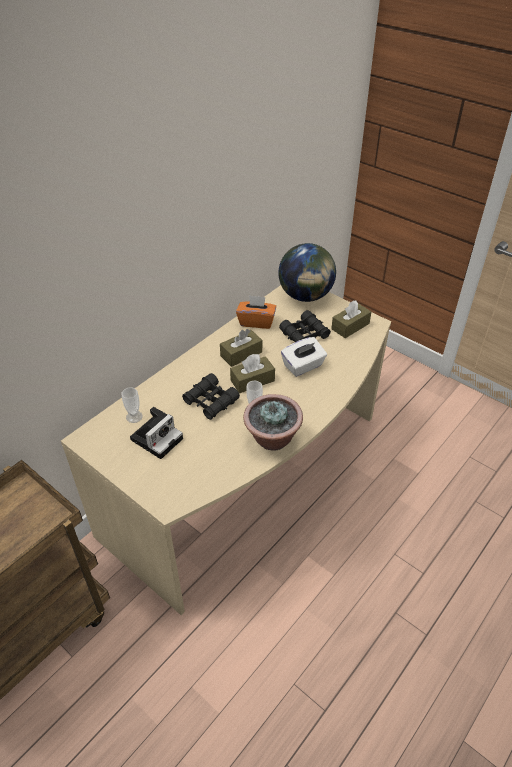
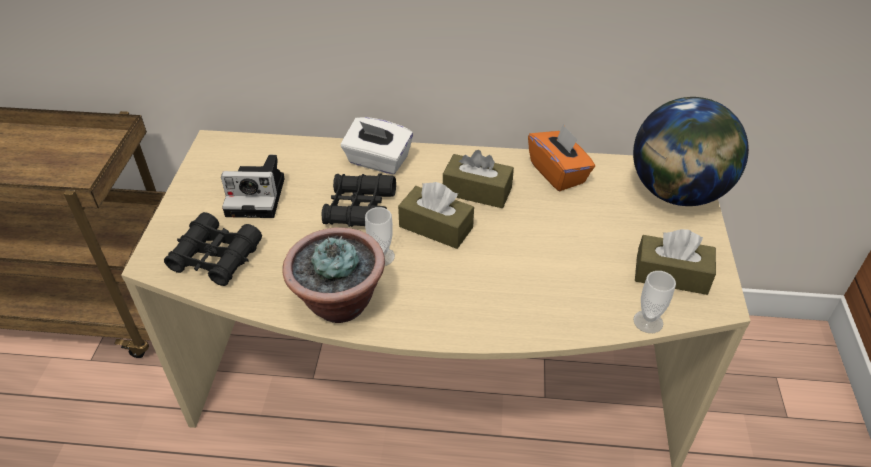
camera: 55 degrees right, 0 degrees up
(134, 417) = (278, 161): cup -> cup (648, 321)
(303, 366) = (519, 264): white tissue box -> white tissue box (377, 161)
(304, 334) = (589, 233): black binoculars -> black binoculars (216, 257)

